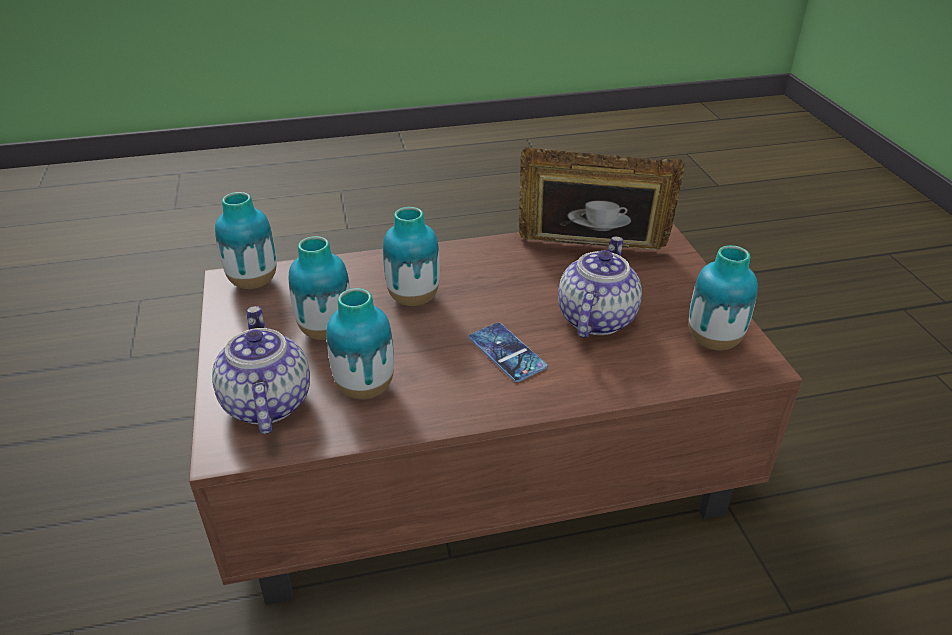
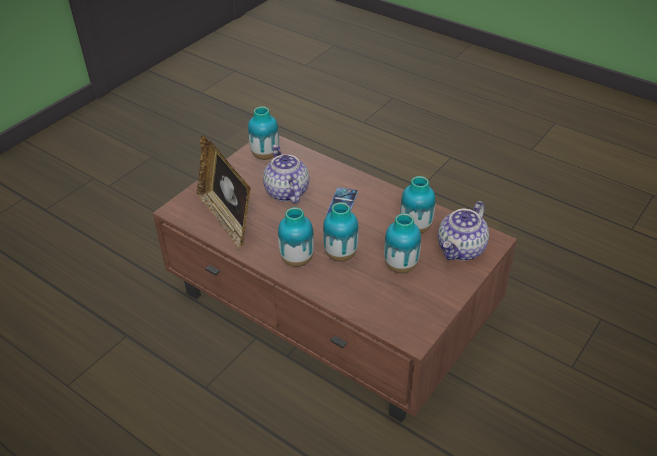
camera: 130 degrees left, 5 degrees up
(253, 282) = (403, 326): vase -> vase (297, 260)
(595, 318) = (286, 191): teapot -> teapot turned 90 degrees clockwise

